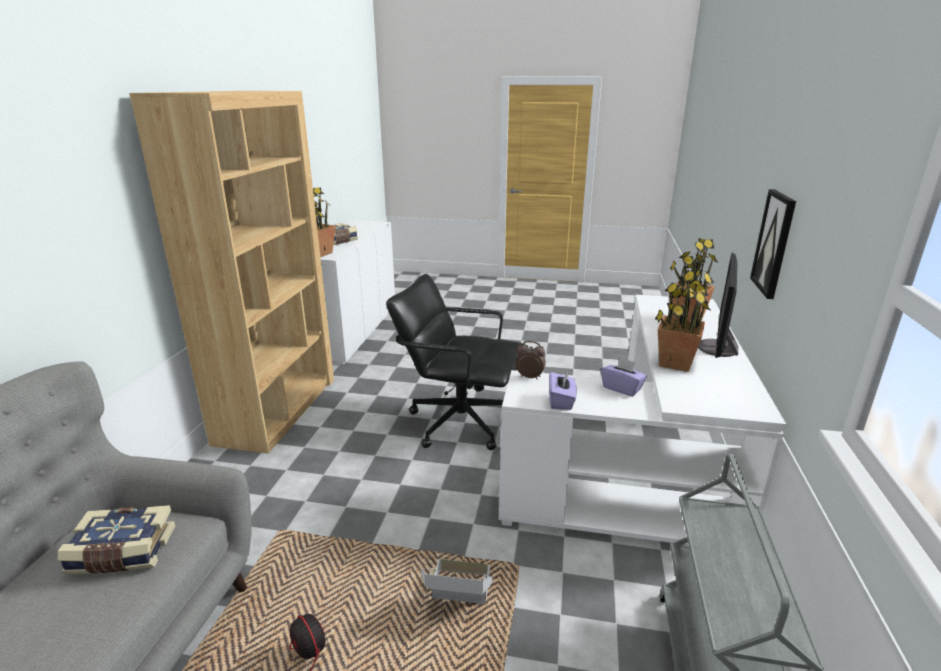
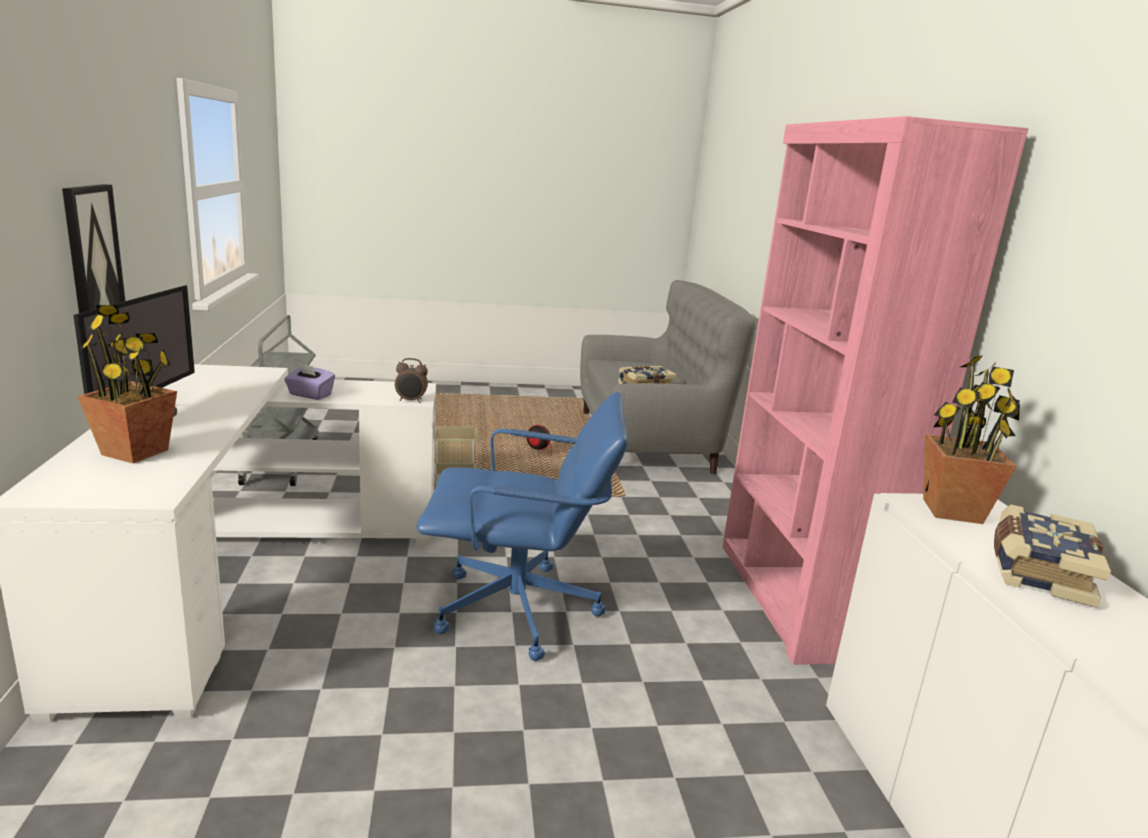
camera: 160 degrees right, 5 degrees down
(278, 409) = (795, 598): brown bookcase -> pink bookcase
(460, 422) = (518, 611): black office chair -> blue office chair
(561, 401) = (378, 386): purple tissue box -> none
(674, 363) = (232, 398): potted plant -> none

